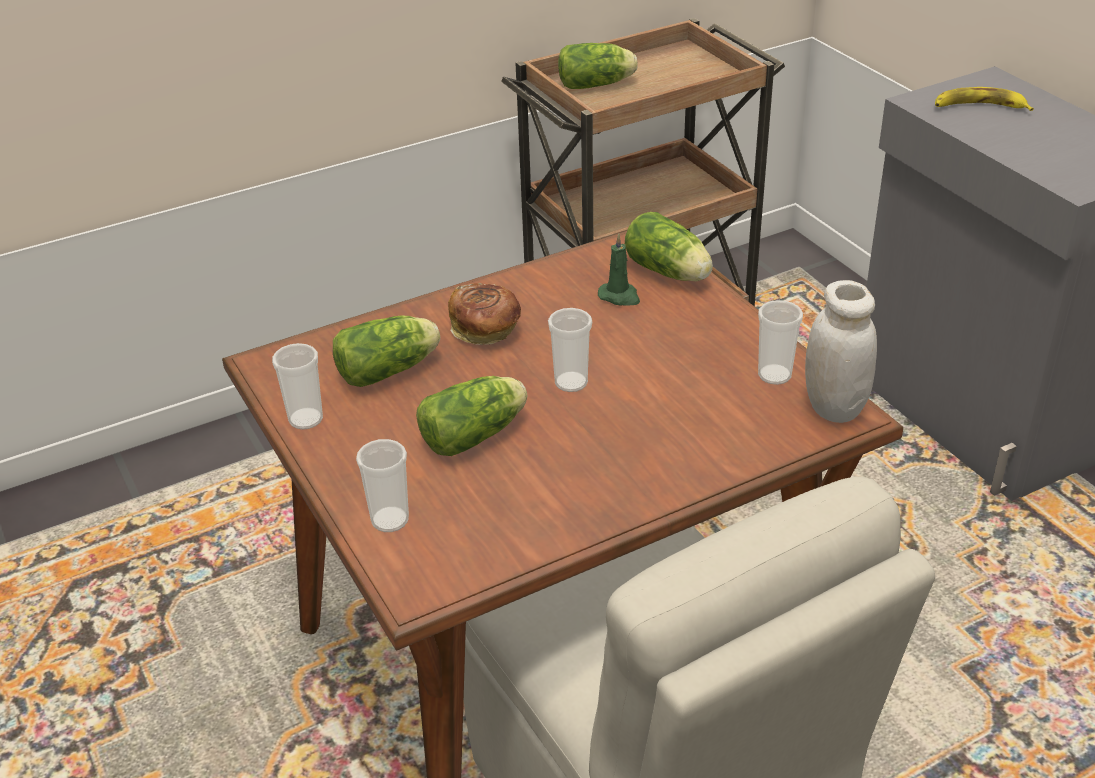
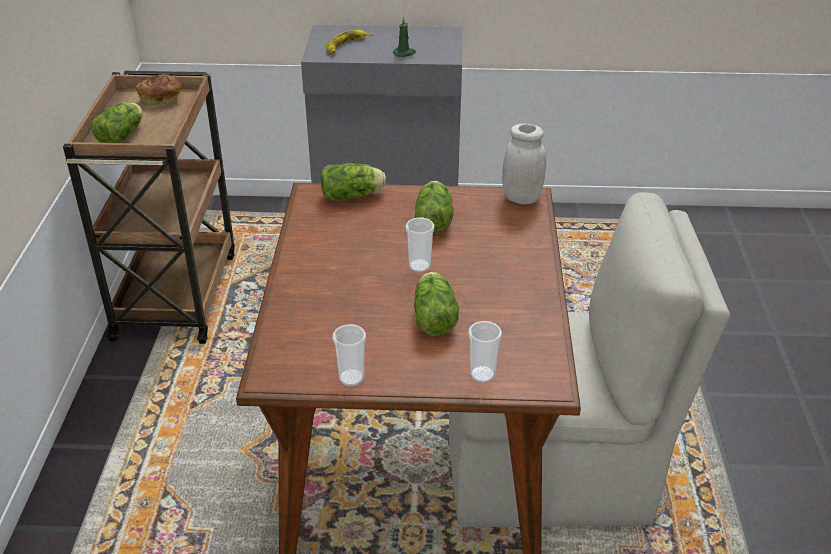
camera: 60 degrees left, 0 degrees up
(391, 370) = (336, 326): lettuce -> lettuce (434, 218)
(485, 330) = (335, 277): bread -> bread (162, 100)
(620, 297) = (357, 220): green candle -> green candle (404, 53)
(774, 375) = (479, 203): cup -> none

